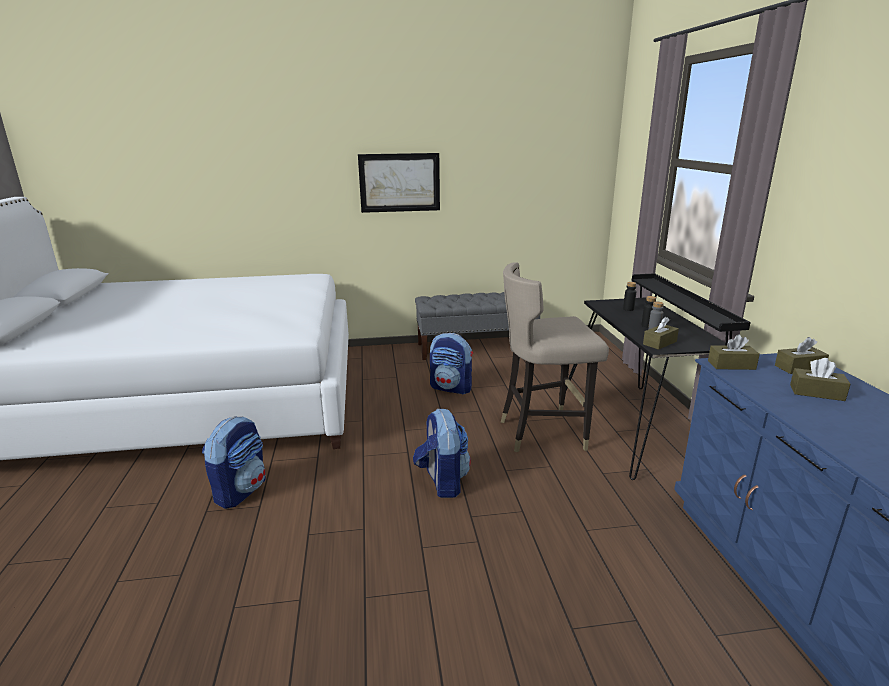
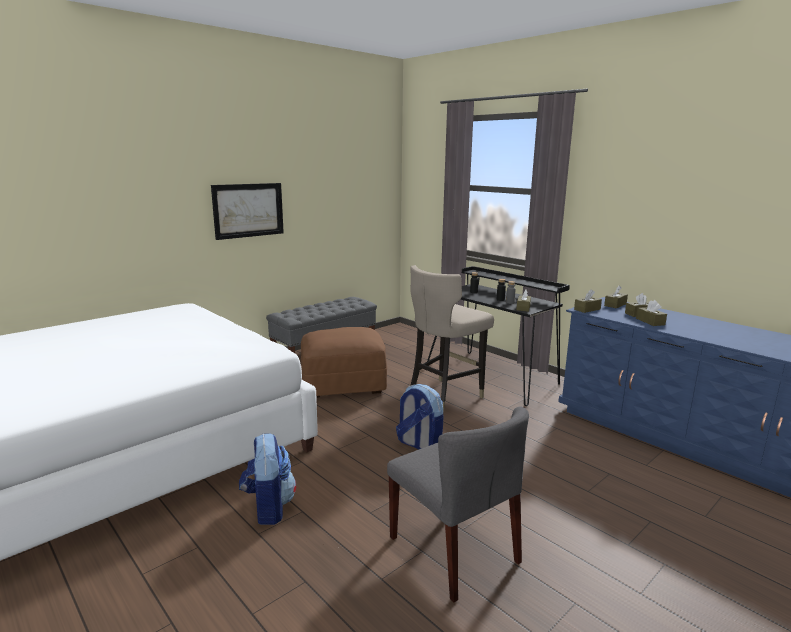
camera: 35 degrees left, 5 degrees down
(329, 616) = (454, 550): none -> grey chair
(451, 388) = (343, 384): backpack -> brown ottoman
(812, 409) = (650, 321): none -> brown tissue box

